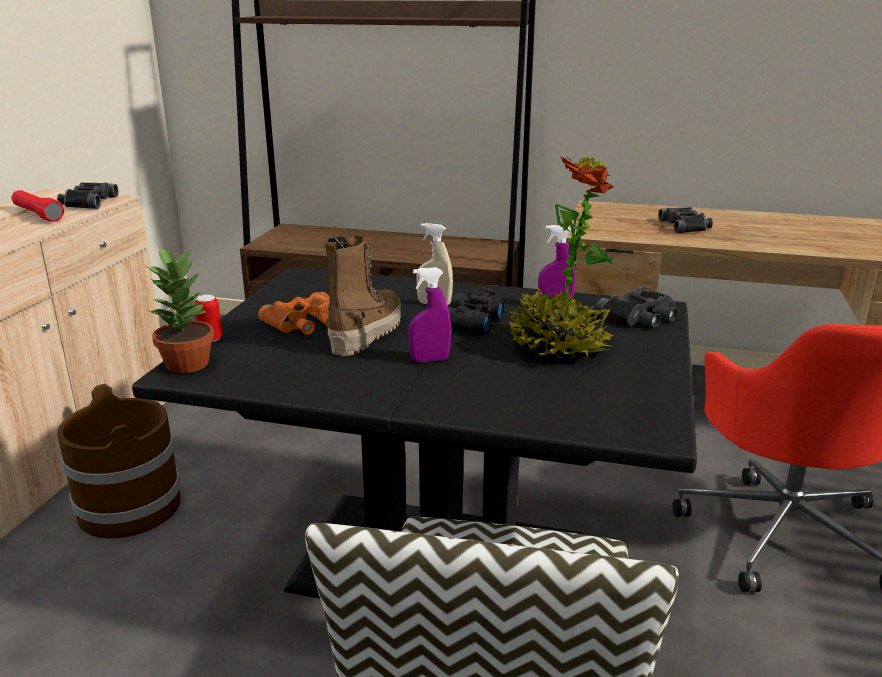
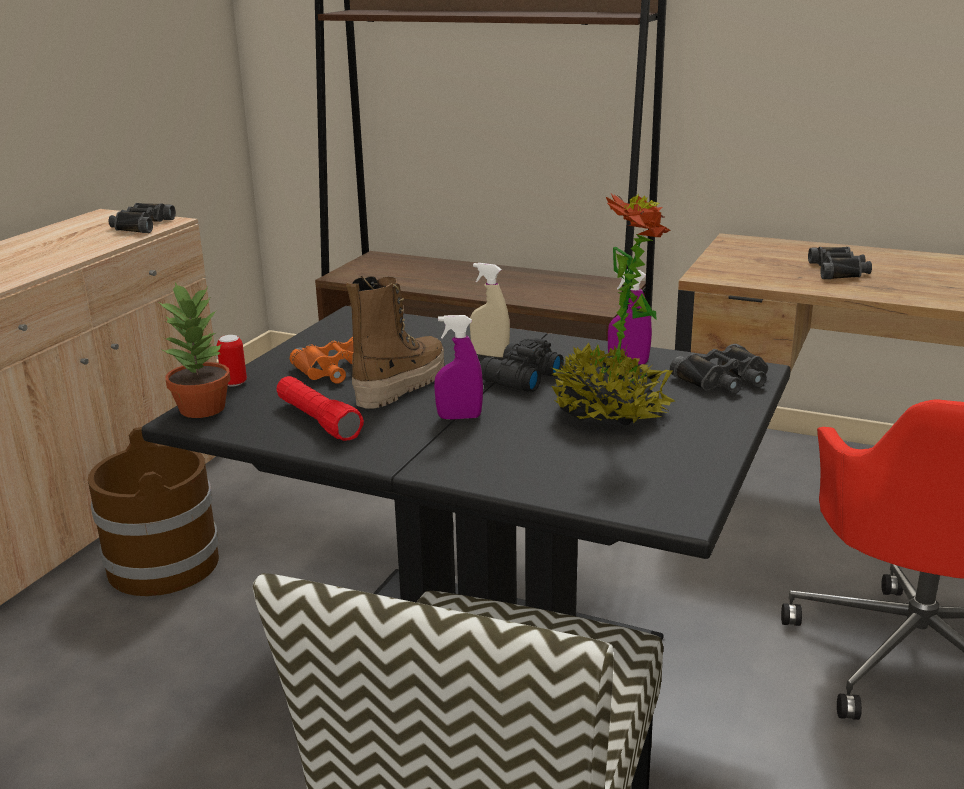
camera: 10 degrees right, 0 degrees up
(38, 215) = (86, 238): red flashlight -> red flashlight (318, 421)

